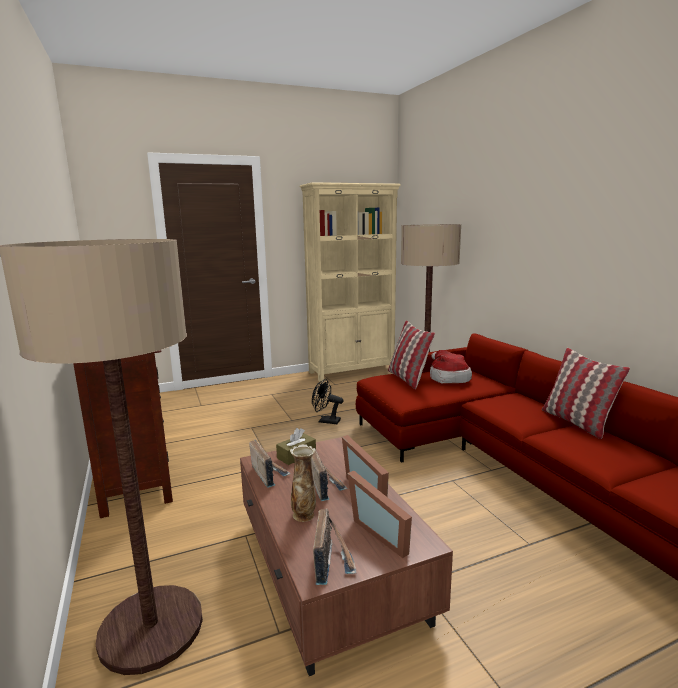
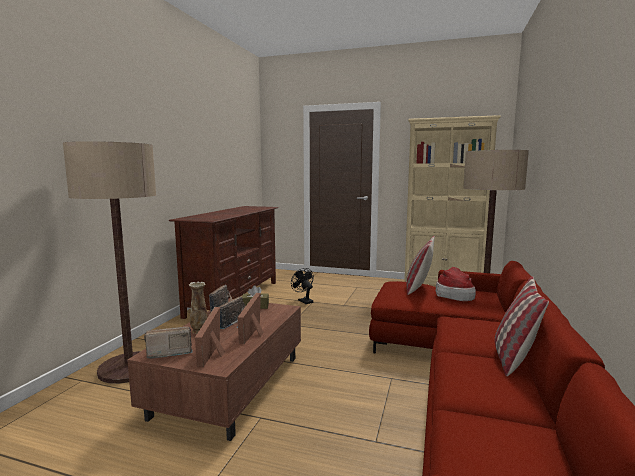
camera: 40 degrees right, 5 degrees down
(326, 421) = (365, 312): black fan -> black fan (303, 301)
(333, 561) = (168, 352): radio -> radio turned 150 degrees counterclockwise

